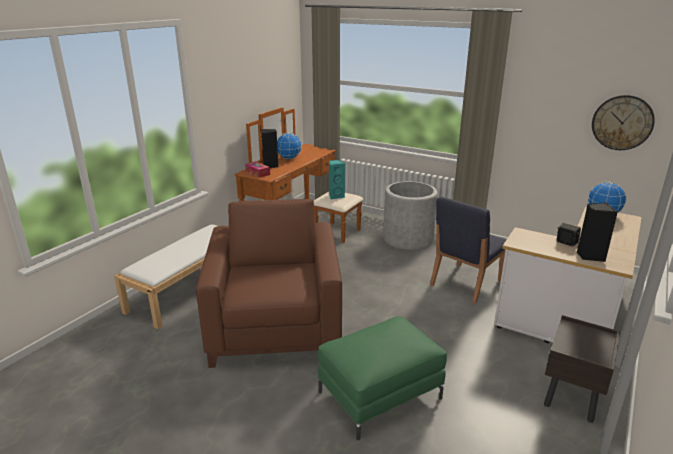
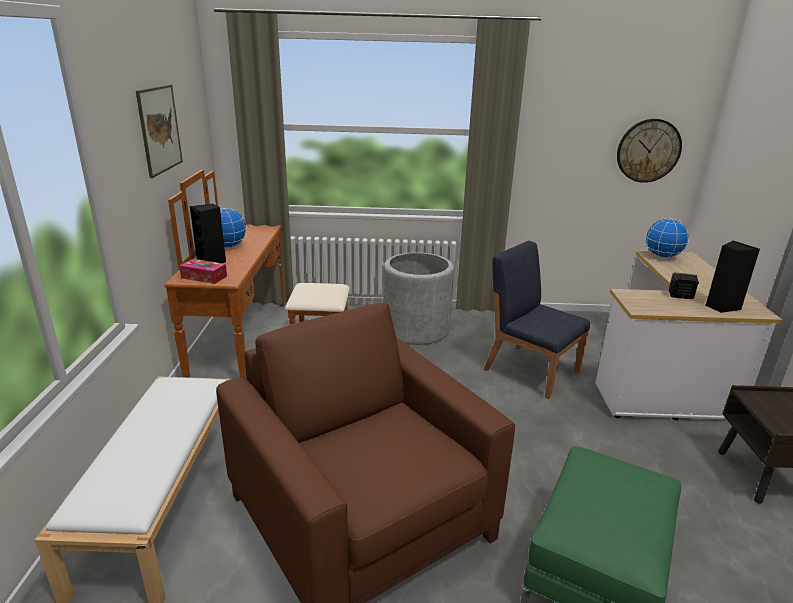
camera: 30 degrees left, 0 degrees up
(249, 81) = (160, 129): none -> picture
(336, 196) = (316, 290): turquoise speaker -> none
(465, 283) = (530, 370): blue chair -> blue chair turned 120 degrees clockwise

